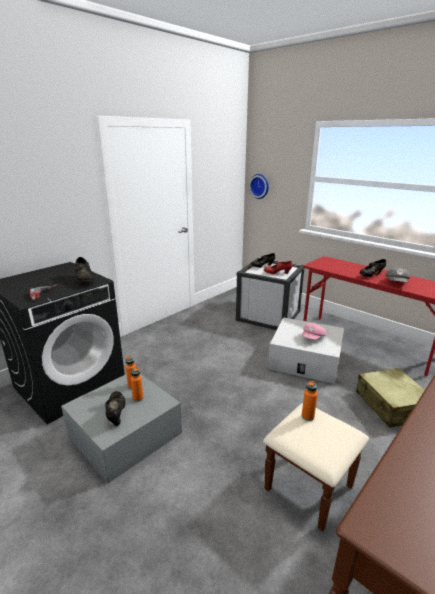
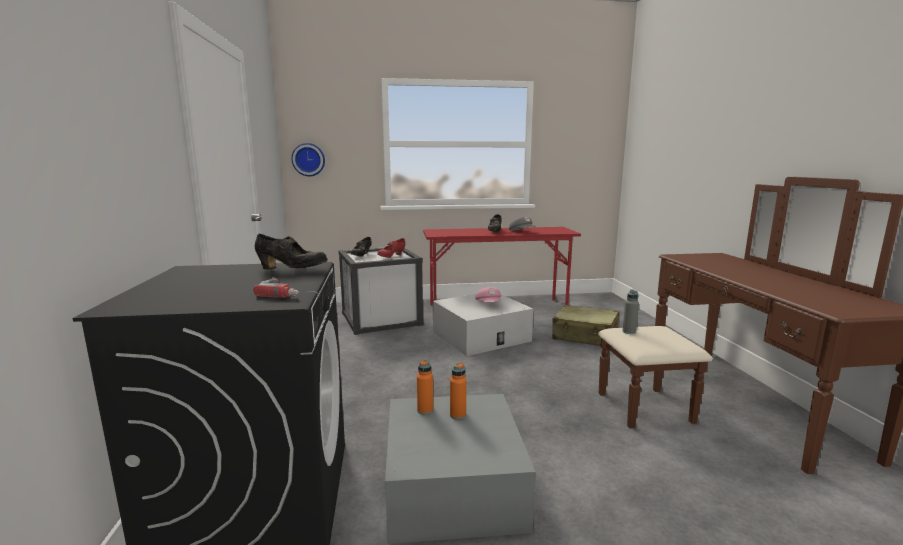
camera: 50 degrees left, 10 degrees down
(116, 413) = (469, 439): black shoe -> none
(307, 416) = (629, 332): orange bottle -> grey bottle

